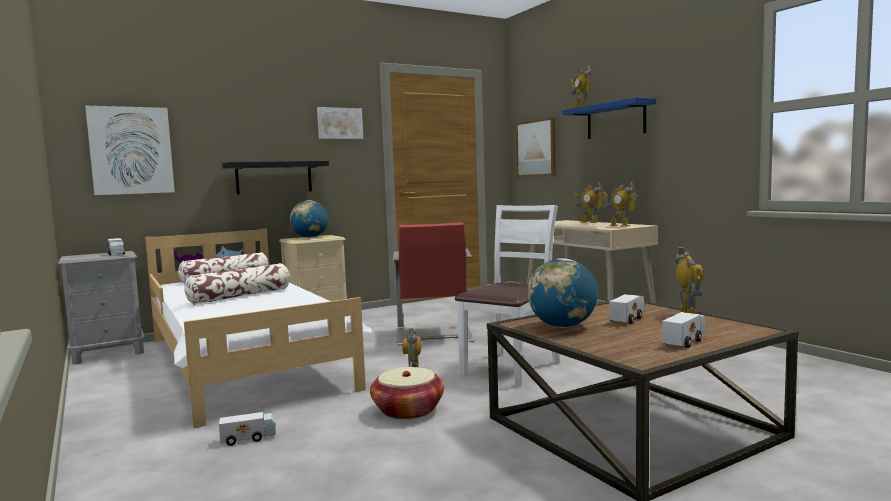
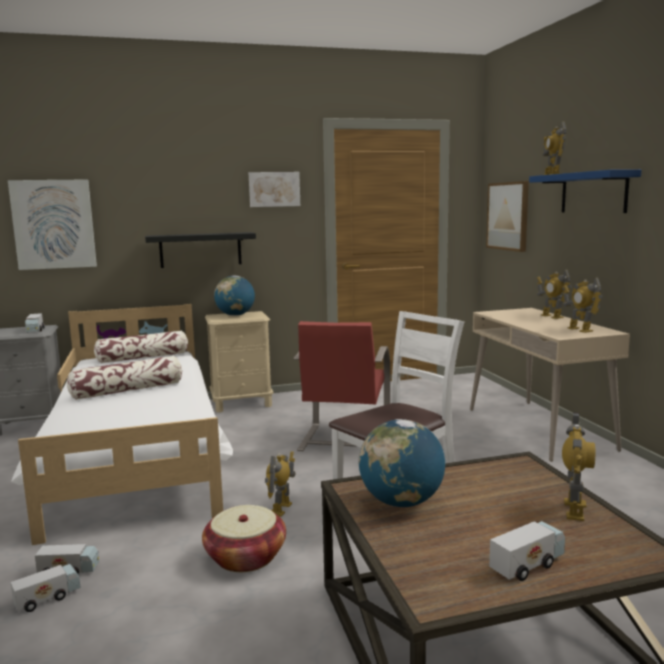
camera: 15 degrees right, 5 degrees up
(627, 319) = (493, 499): toy truck -> toy truck (48, 598)

